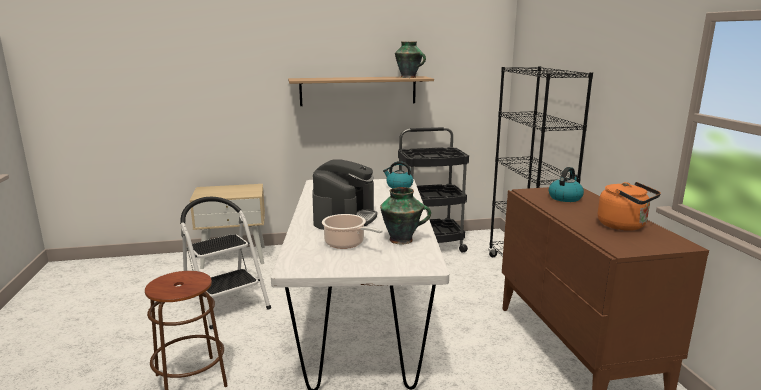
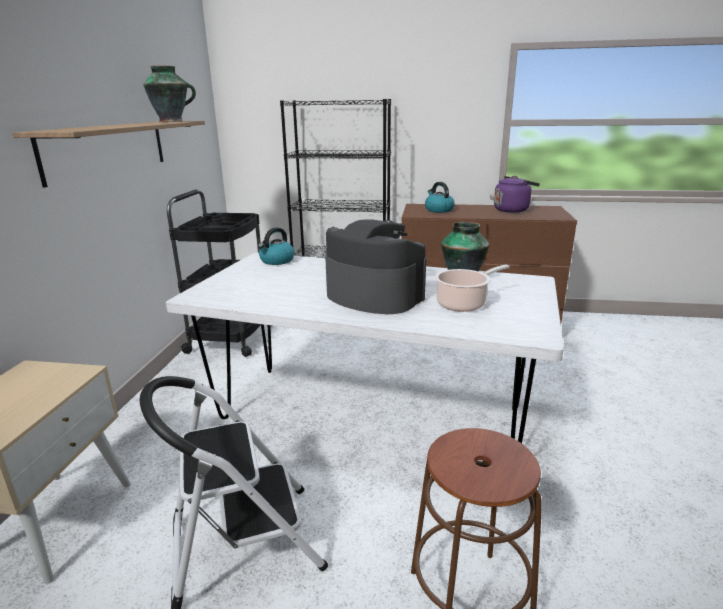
camera: 70 degrees left, 5 degrees up
(624, 226) = (512, 210): orange kettle -> purple kettle

